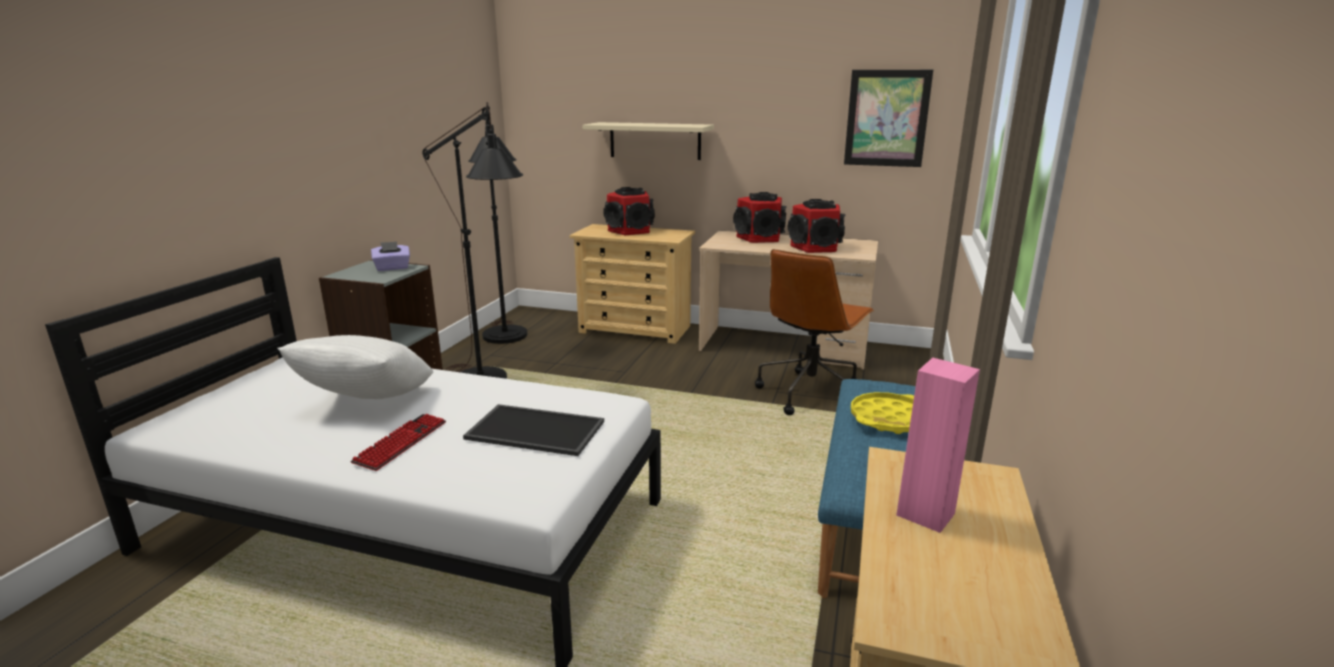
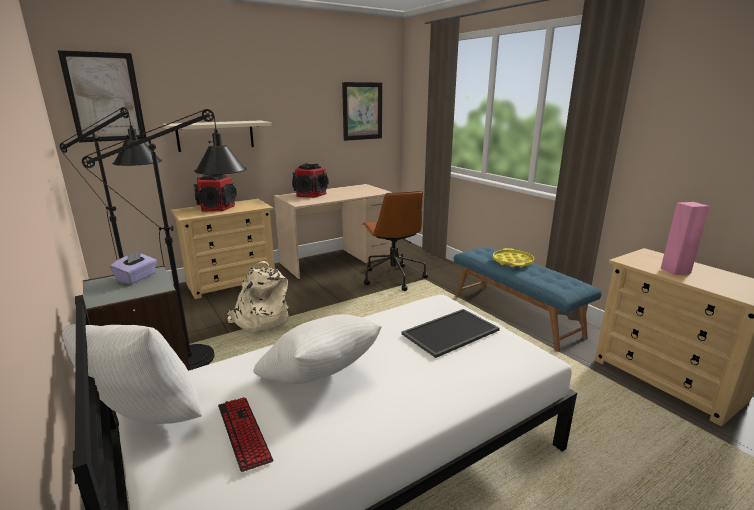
camera: 50 degrees left, 0 degrees up
(261, 372) = (144, 422): none -> white pillow
(401, 443) = (412, 382): keyboard -> keyboard (244, 433)
(548, 90) = (105, 97): none -> picture
(586, 374) = (260, 320): none -> beige backpack
(815, 247) = (352, 193): speaker -> none

